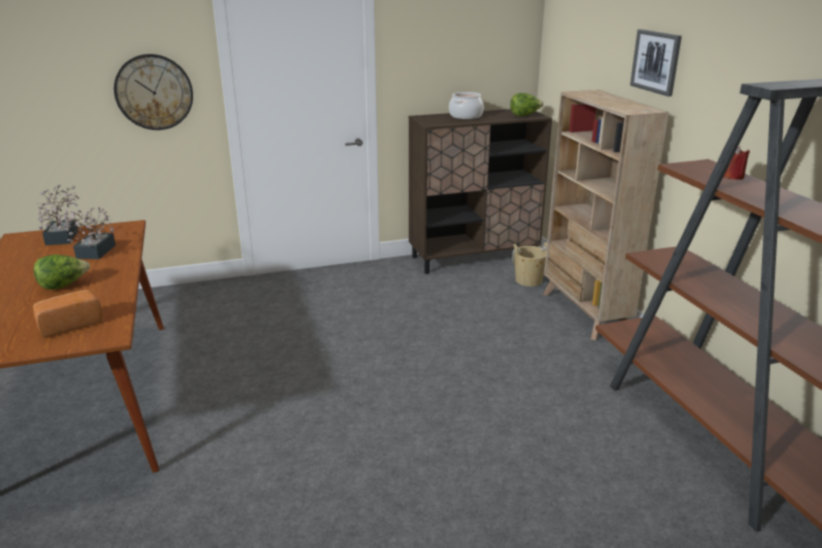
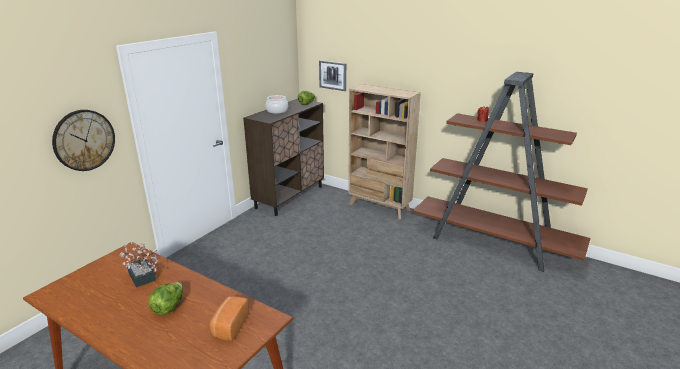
camera: 40 degrees left, 0 degrees up
(64, 236) = (88, 277): potted plant -> none
(528, 280) = (333, 200): beige bucket -> none
(656, 62) = (403, 67): picture -> picture (333, 75)

